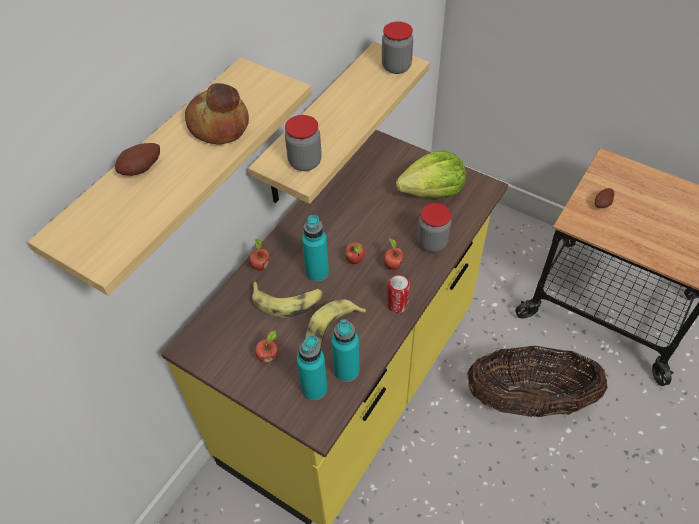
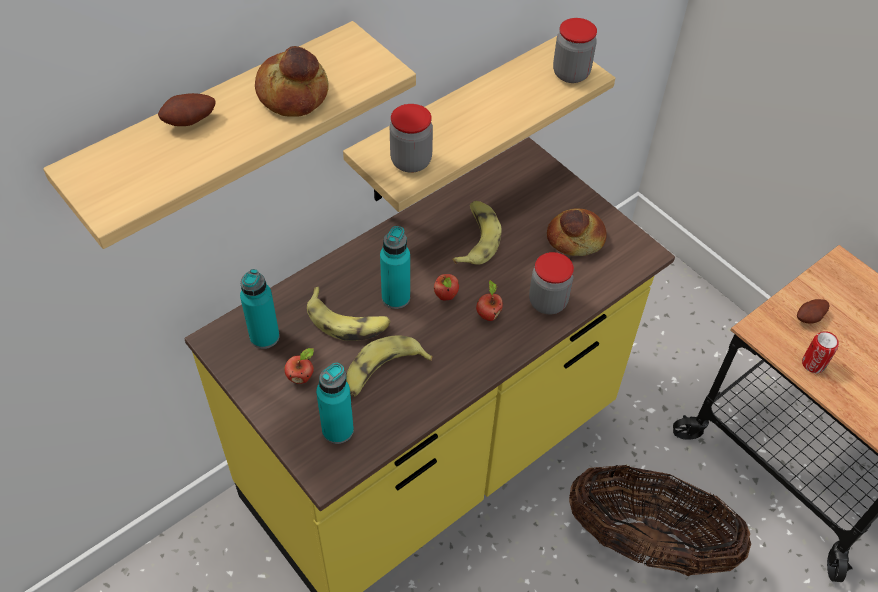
camera: 15 degrees right, 0 degrees up
(260, 266) = (333, 270): apple -> none
(346, 370) = (383, 421): turquoise bottle -> turquoise bottle (264, 336)
(360, 211) = (476, 238): none -> banana
(397, 304) = (474, 363): can -> can (813, 364)
(432, 191) = (575, 239): lettuce -> bread

